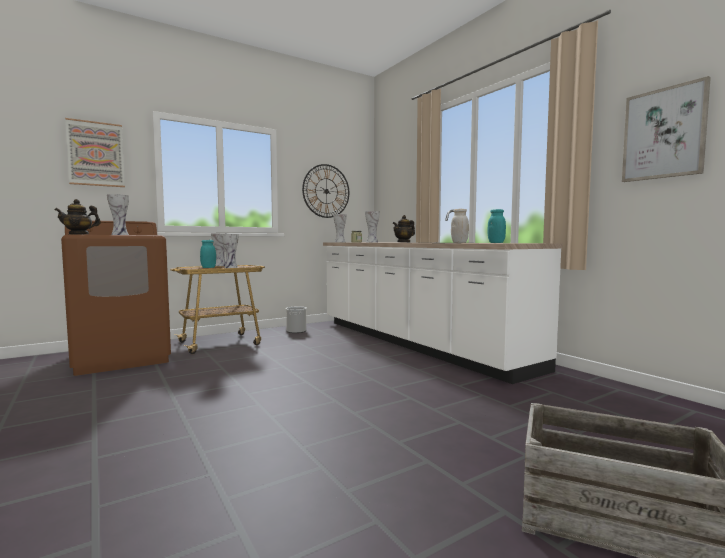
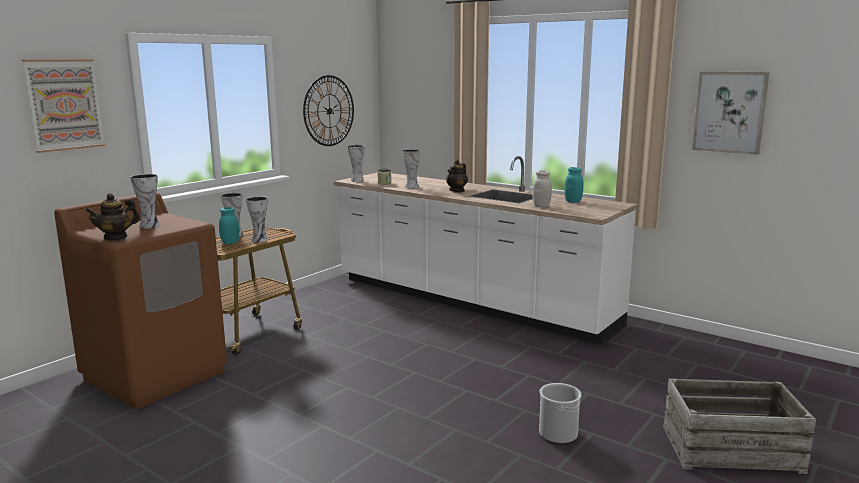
camera: 20 degrees left, 10 degrees up
(296, 331) = (318, 299): bucket -> bucket (558, 434)

